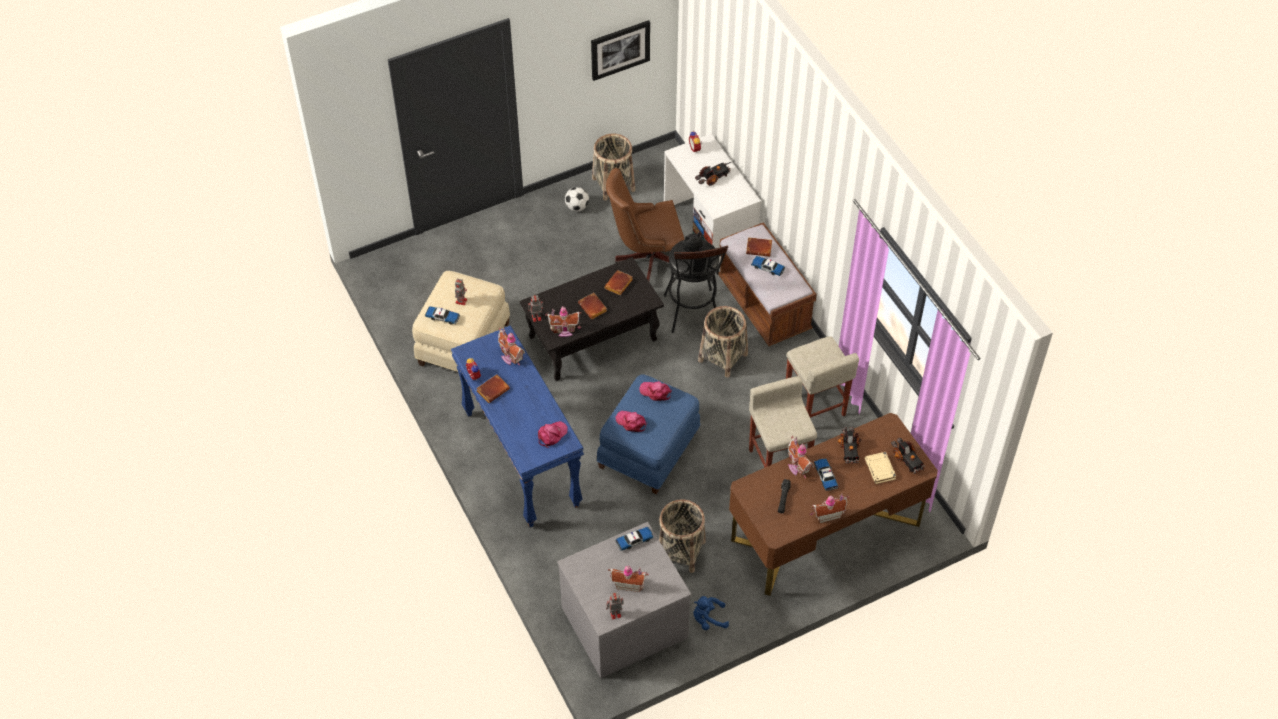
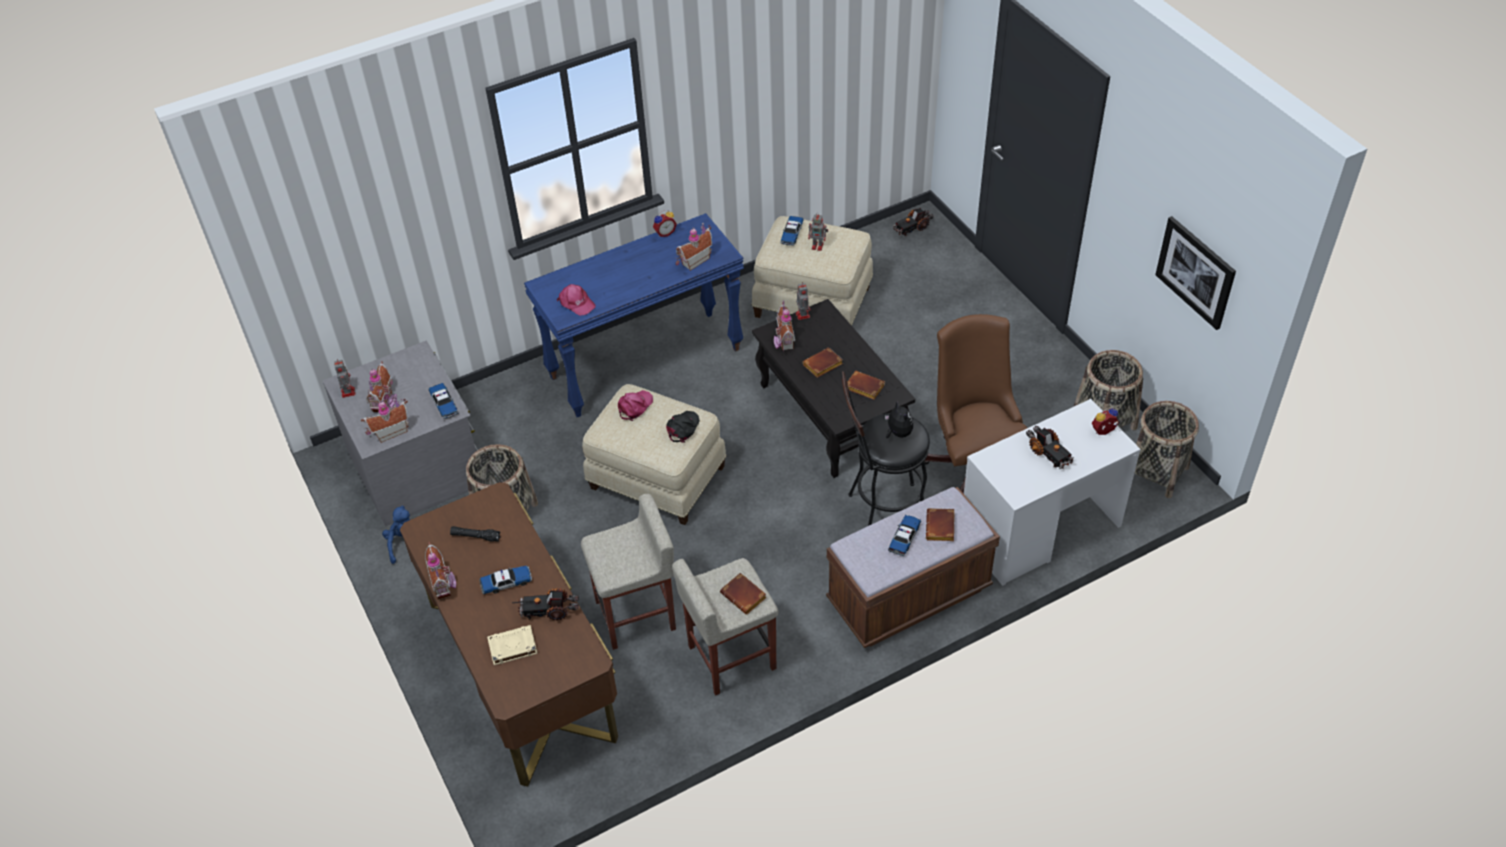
camera: 90 degrees right, 5 degrees down
(493, 389) = (645, 250): brown book -> brown book (745, 596)
(577, 207) = (1053, 386): football -> none
(649, 450) = (656, 479): blue ottoman -> beige ottoman
(655, 392) = (683, 428): pink cap -> black cap
(722, 357) = (810, 550): basket -> basket (1156, 472)
(797, 467) = (524, 551): toy house -> toy house (390, 431)
(906, 460) = (526, 680): toy truck -> toy truck (912, 227)

